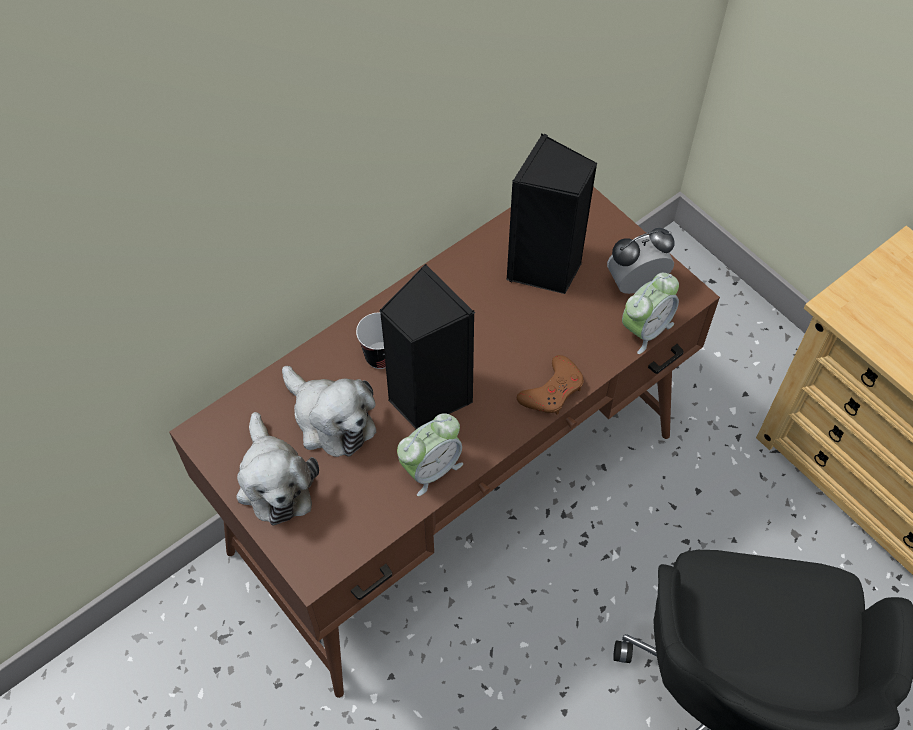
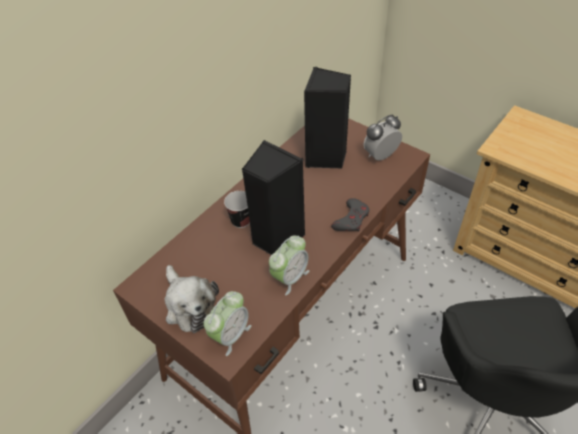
camera: 10 degrees left, 10 degrees down
(330, 419) = (218, 262): plush toy -> none
(552, 390) = (351, 219): brown game controller -> grey game controller
(645, 329) = (394, 177): alarm clock -> alarm clock (230, 335)

